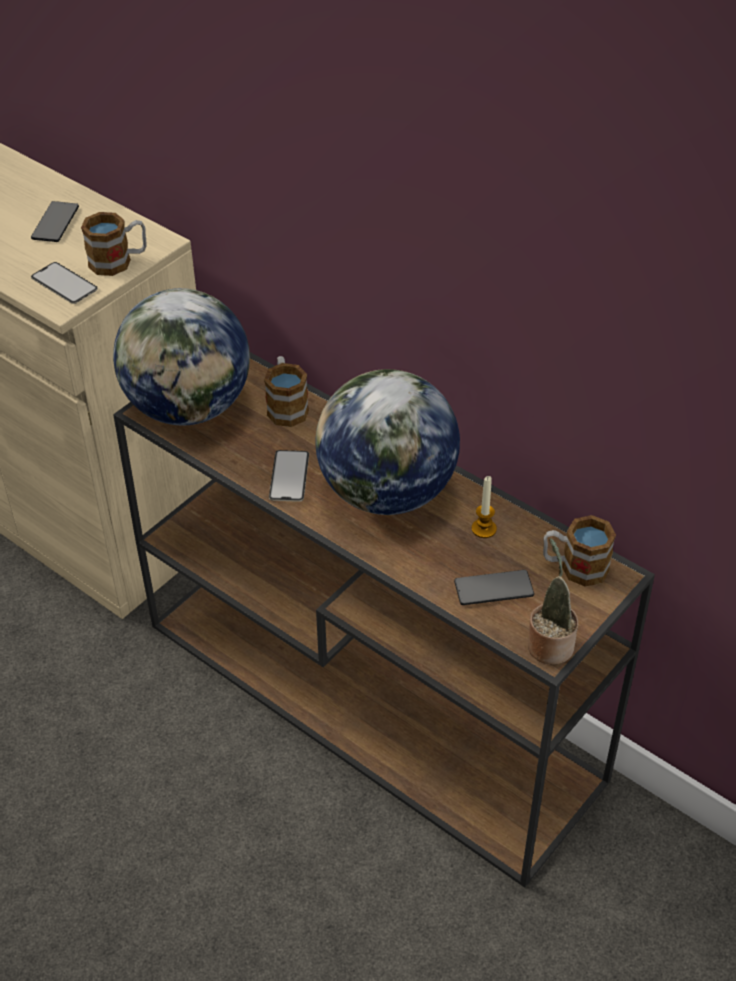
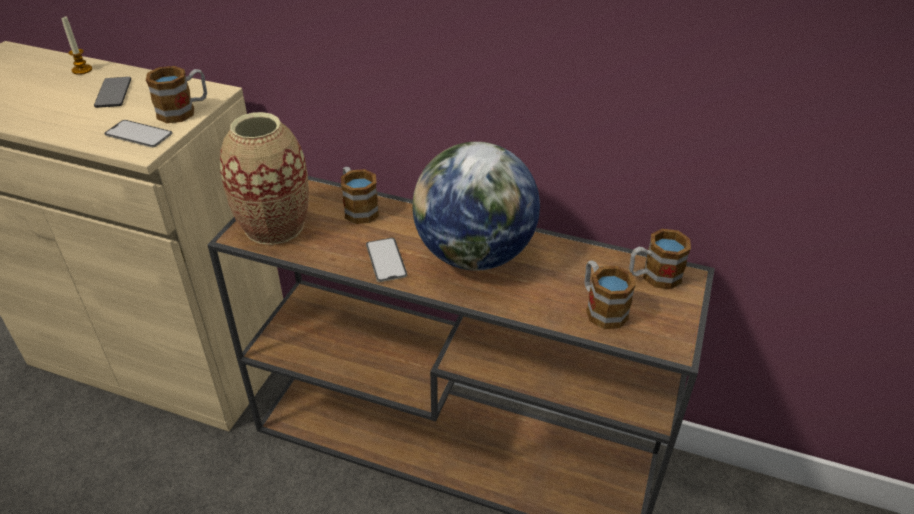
camera: 20 degrees left, 5 degrees down
(189, 408) = (274, 226): globe -> vase
(484, 529) = (566, 265): candle -> candle (82, 70)
(493, 589) = (601, 308): phone -> mug
(549, 643) = (671, 340): potted plant -> none

